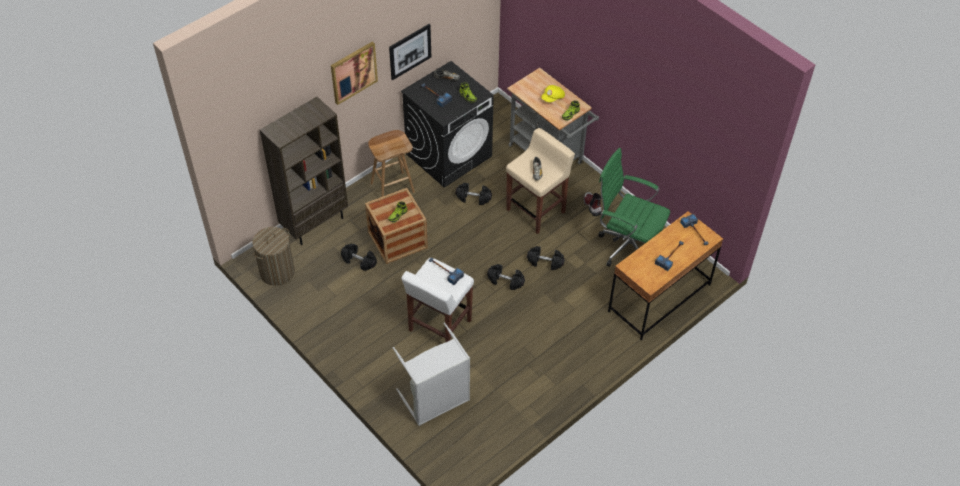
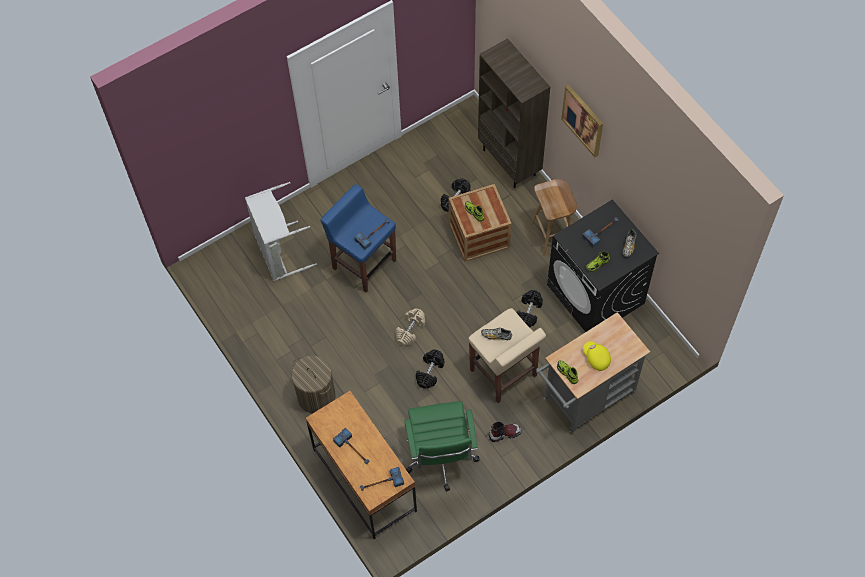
camera: 100 degrees right, 10 degrees up
(277, 272) = (451, 129): laundry basket -> laundry basket (316, 396)
(410, 51) = (630, 185): picture -> none
(439, 326) = (363, 263): white stool -> blue stool
(505, 281) = (410, 330): black dumbbell -> beige dumbbell
(626, 246) = (441, 459): green office chair -> green office chair turned 135 degrees clockwise

